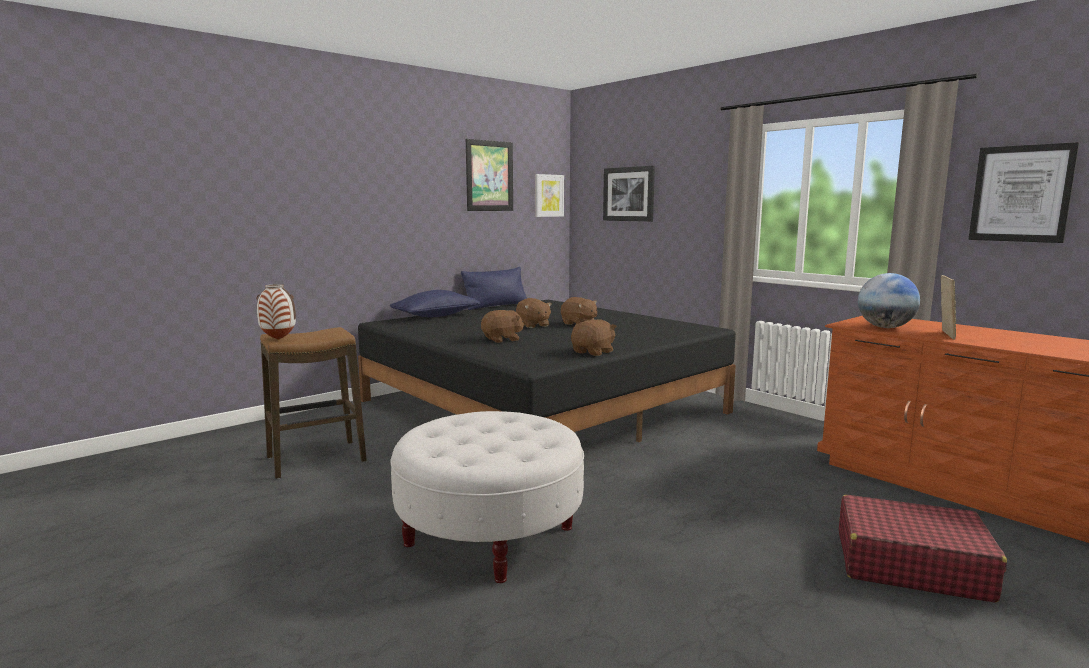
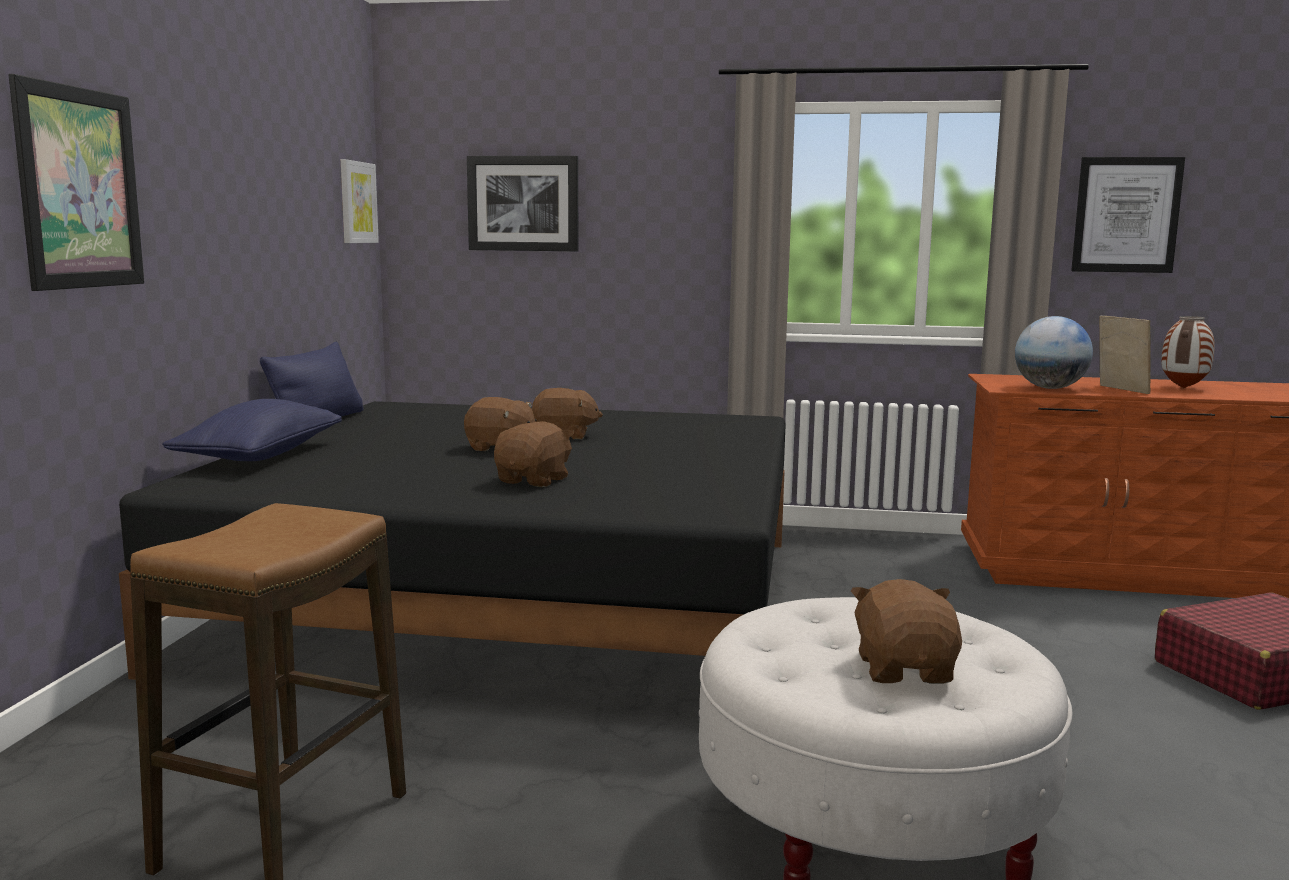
camera: 40 degrees left, 0 degrees up
(279, 339) = (245, 554): vase -> vase (1183, 388)
(489, 176) = (285, 158): picture -> picture (79, 188)
(593, 352) = (732, 477): brown plush toy -> brown plush toy (905, 670)

